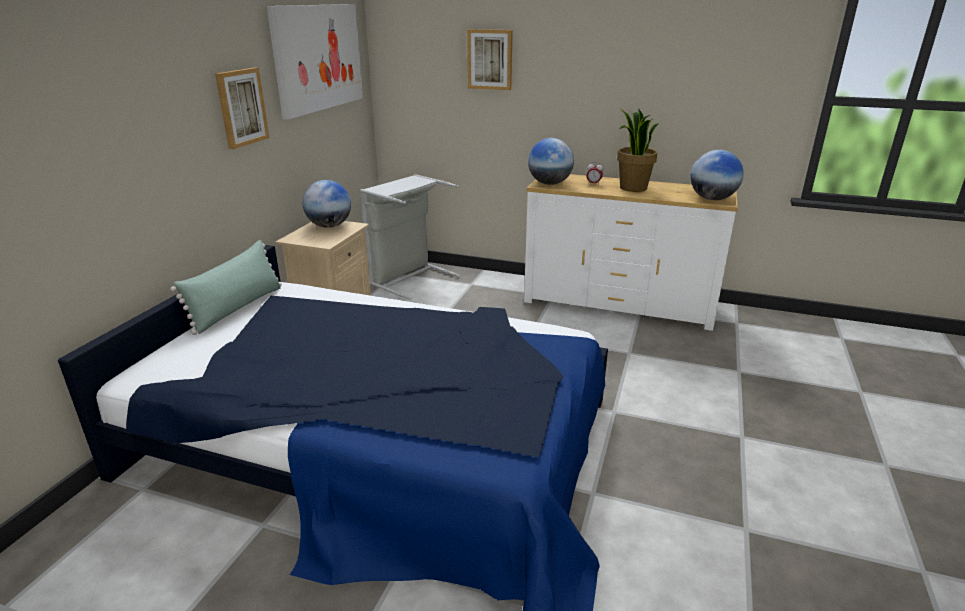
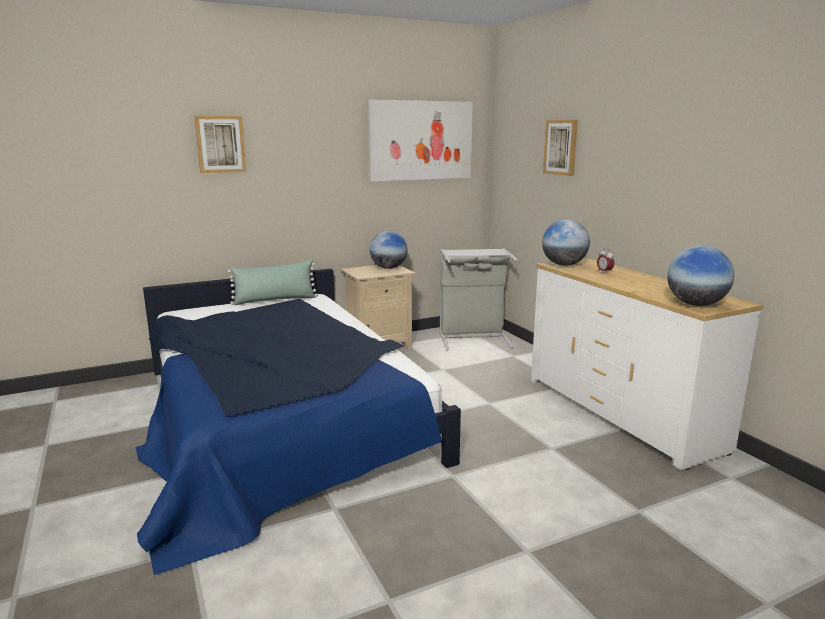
camera: 45 degrees right, 10 degrees down
(241, 107) = (327, 167): picture -> picture (220, 144)
(632, 188) = (634, 281): potted plant -> none

